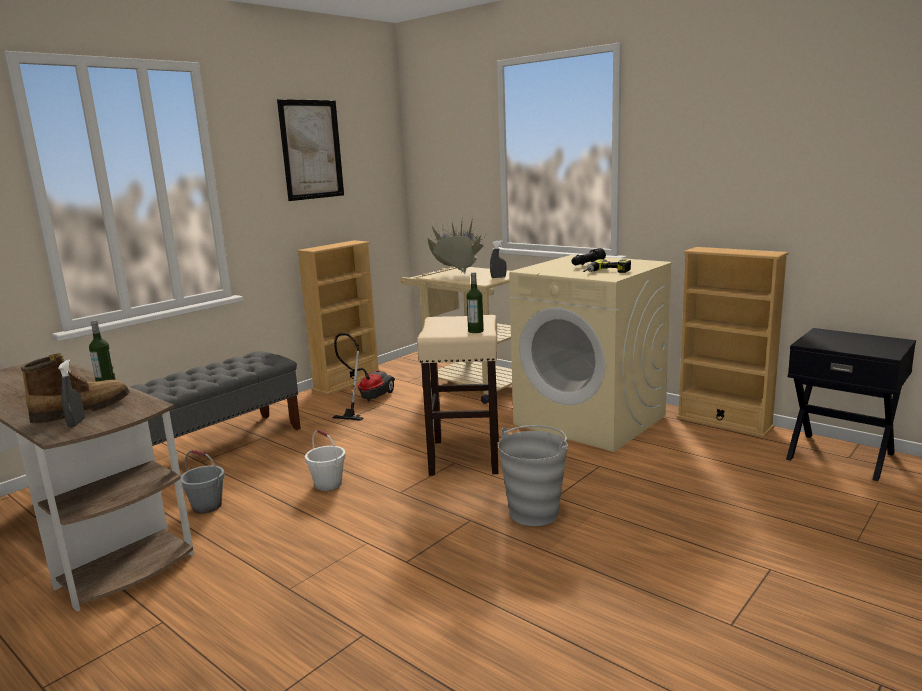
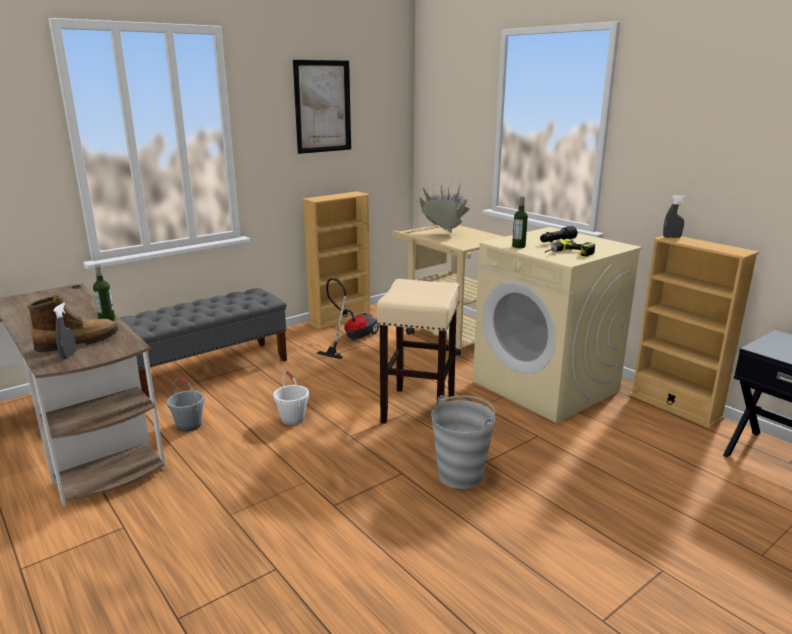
camera: 10 degrees right, 5 degrees up
(475, 331) = (431, 301): bottle -> bottle (518, 246)
(498, 277) = (479, 241): grey spray bottle -> grey spray bottle (671, 237)

